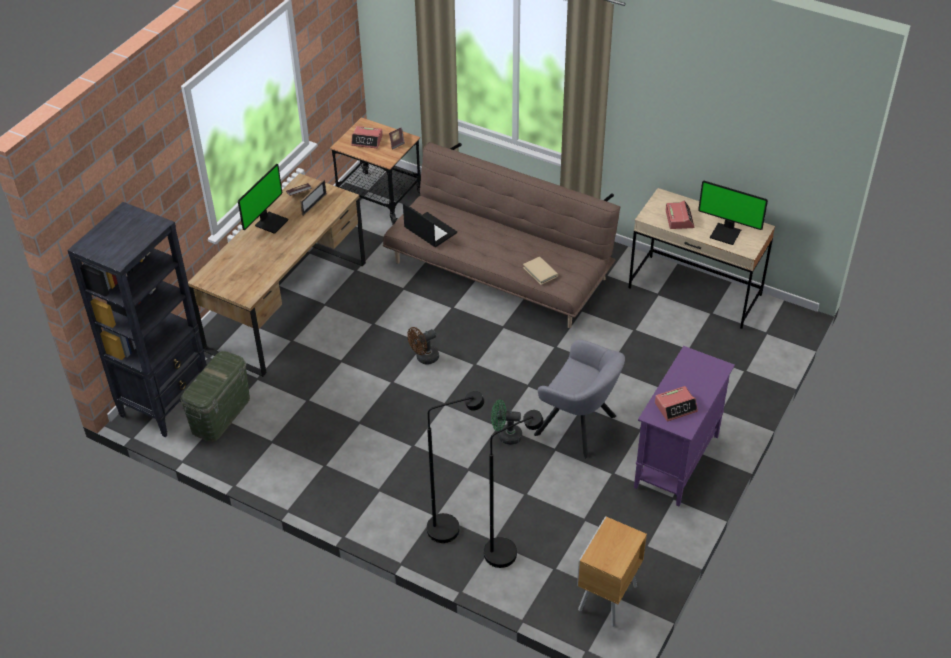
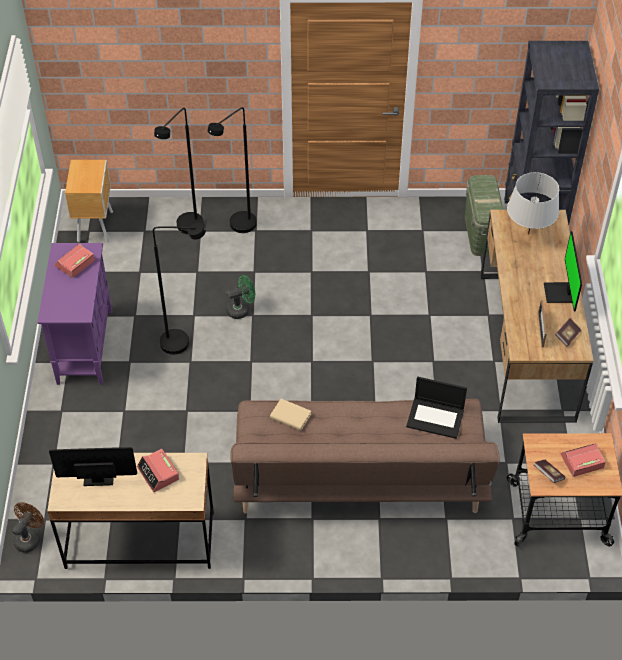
camera: 150 degrees right, 5 degrees up
(241, 275) = (528, 233): none -> grey table lamp
(424, 358) = (360, 347): brown fan -> brown fan (29, 538)
(579, 427) = (183, 342): grey armchair -> black floor lamp

